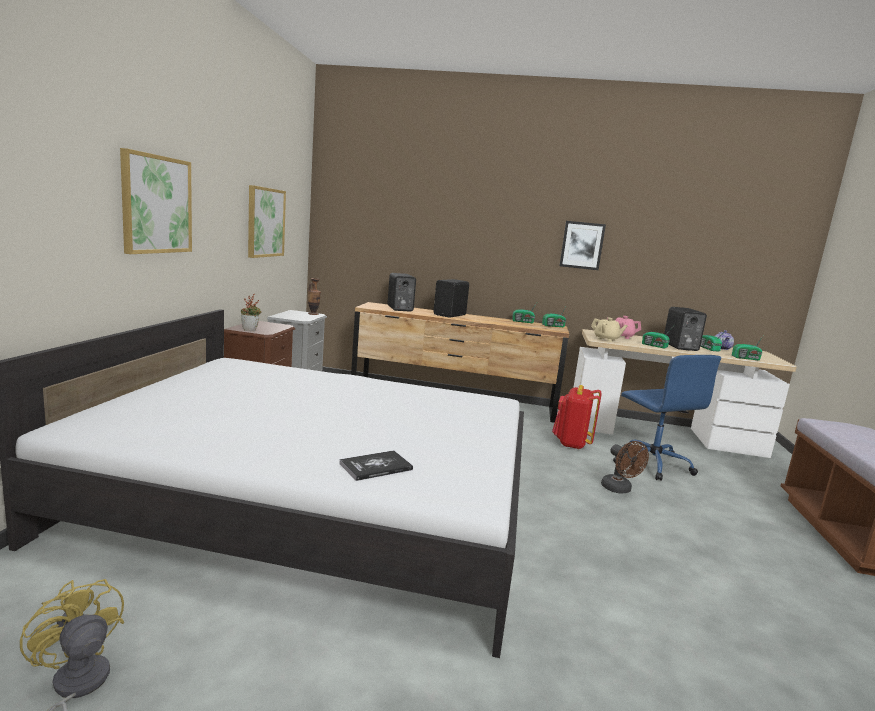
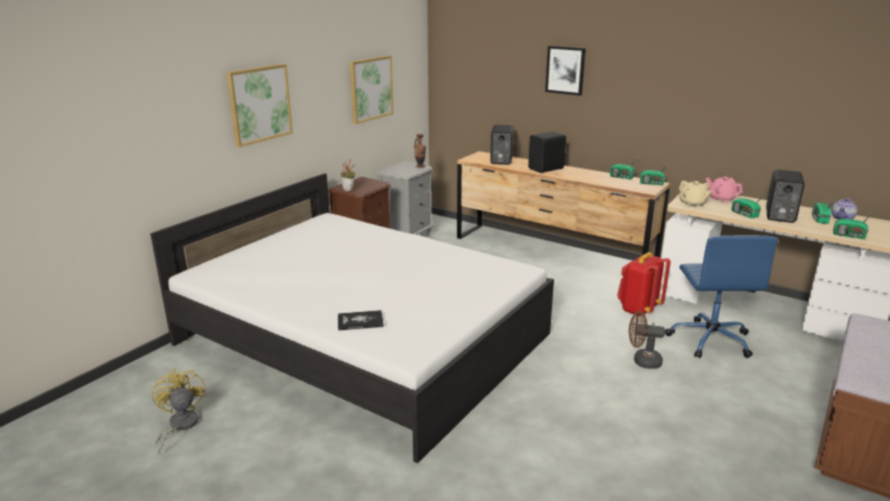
camera: 25 degrees right, 10 degrees up
(582, 245) = (687, 95): picture -> picture (565, 70)
(619, 490) = (642, 361): brown fan -> brown fan turned 105 degrees clockwise

